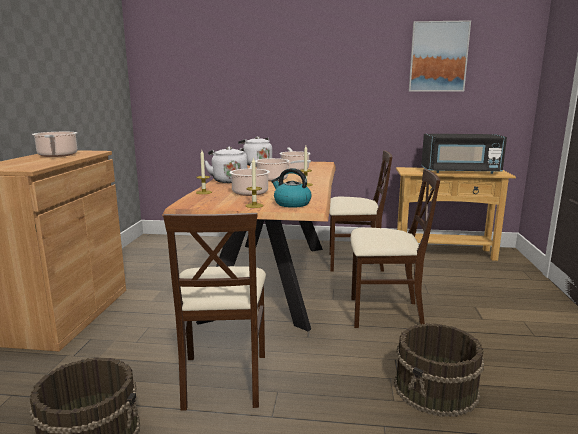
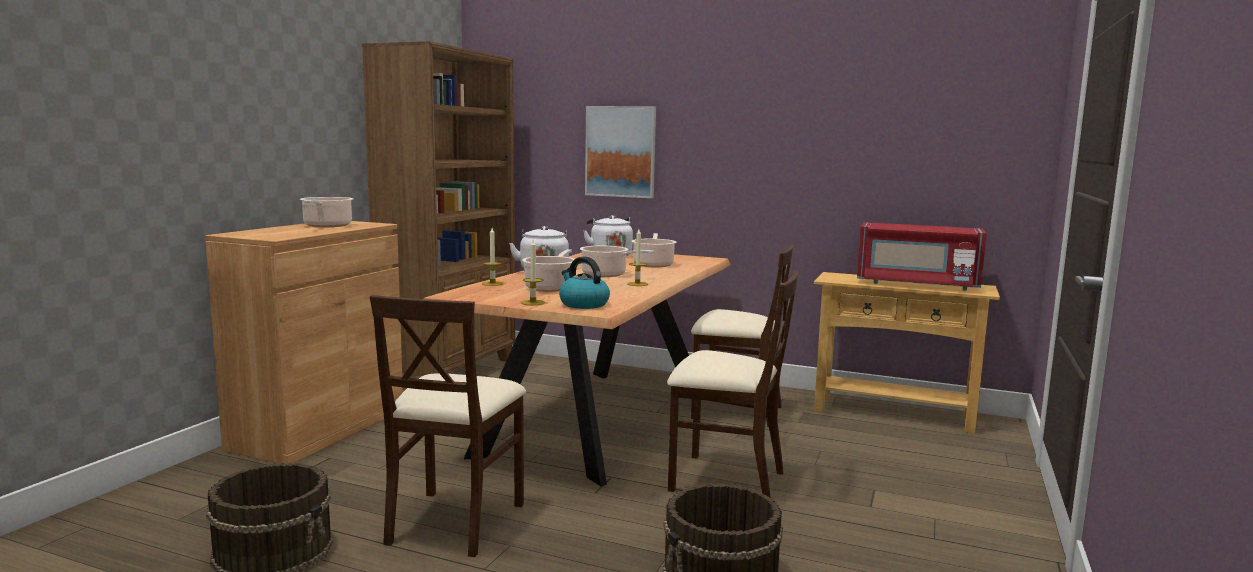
camera: 15 degrees right, 5 degrees down
(144, 255) = (451, 371): none -> brown bookcase
(438, 57) = (891, 107): picture -> picture (620, 151)
(460, 171) = (916, 284): black microwave -> red microwave

